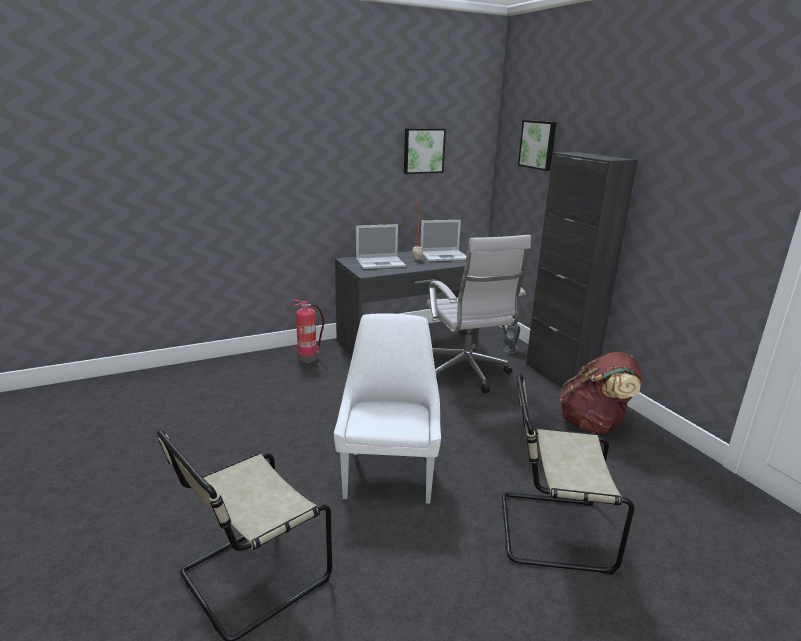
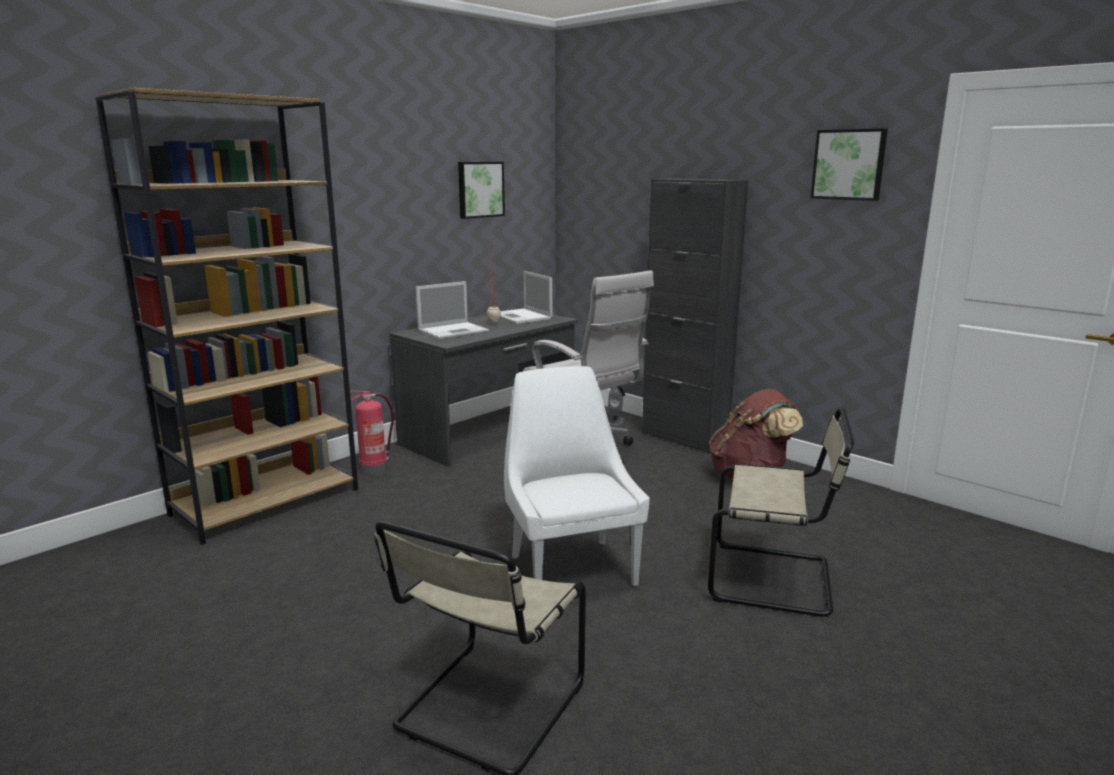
camera: 20 degrees left, 5 degrees down
(225, 370) = (267, 502): none -> brown bookcase
(444, 256) = (522, 317): laptop -> laptop turned 90 degrees clockwise
(538, 144) = (616, 175): picture -> picture (849, 164)
(549, 530) = (775, 580): beige chair -> beige chair turned 150 degrees counterclockwise

